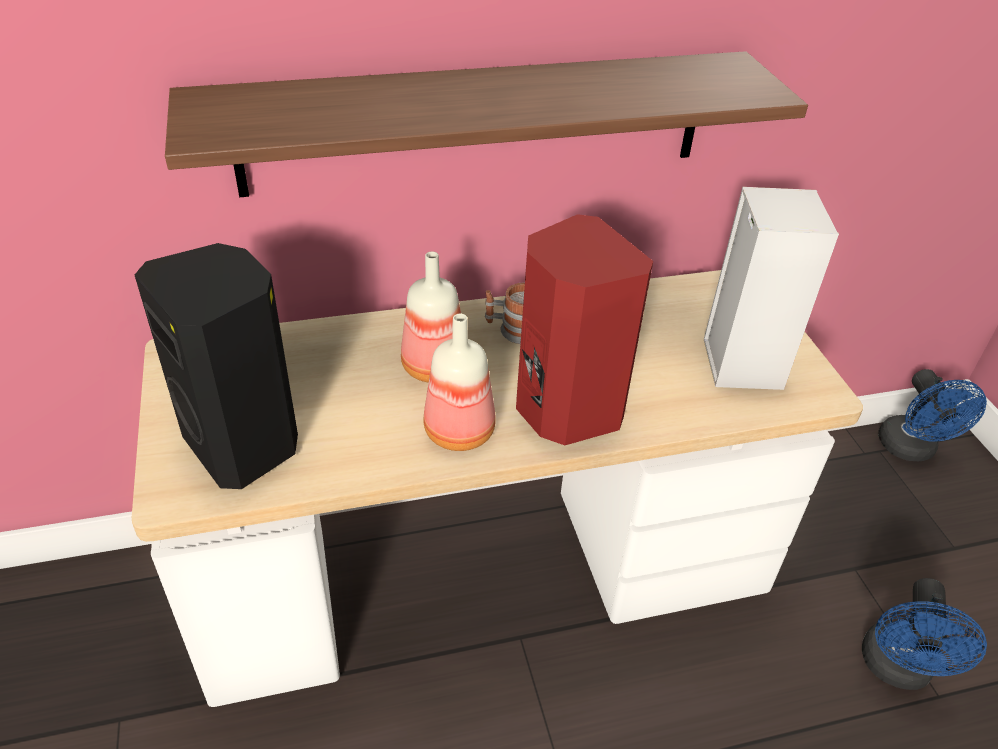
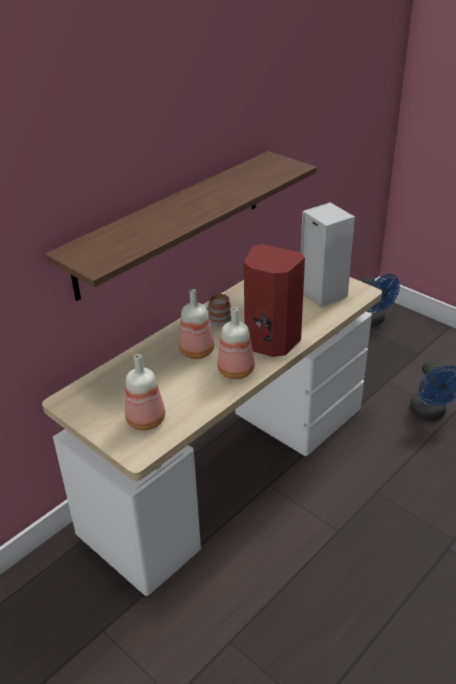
camera: 30 degrees left, 5 degrees down
(245, 444) = (147, 420): black speaker -> bottle

